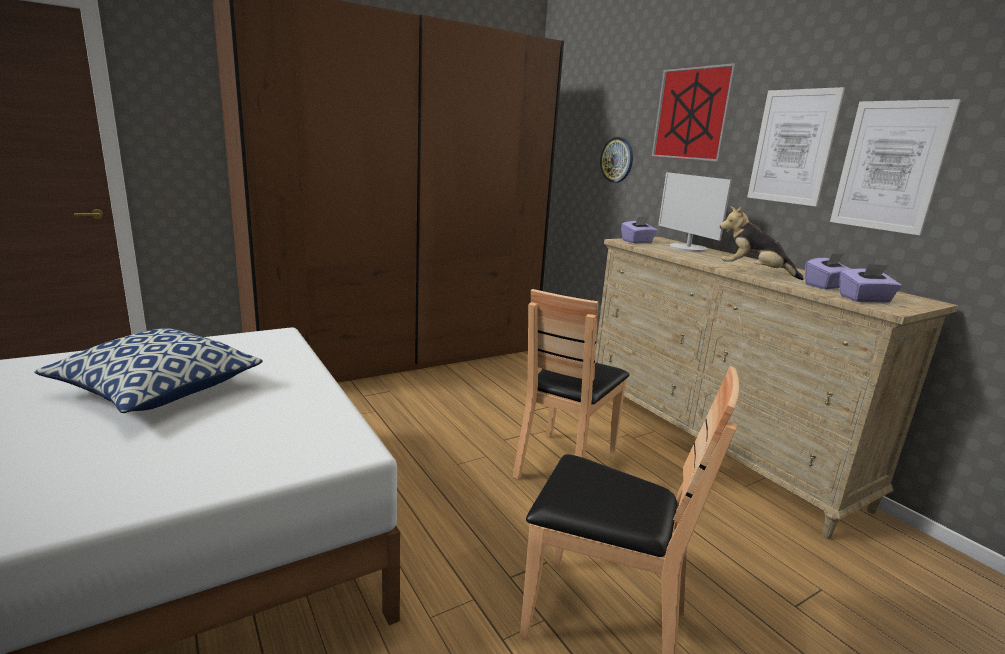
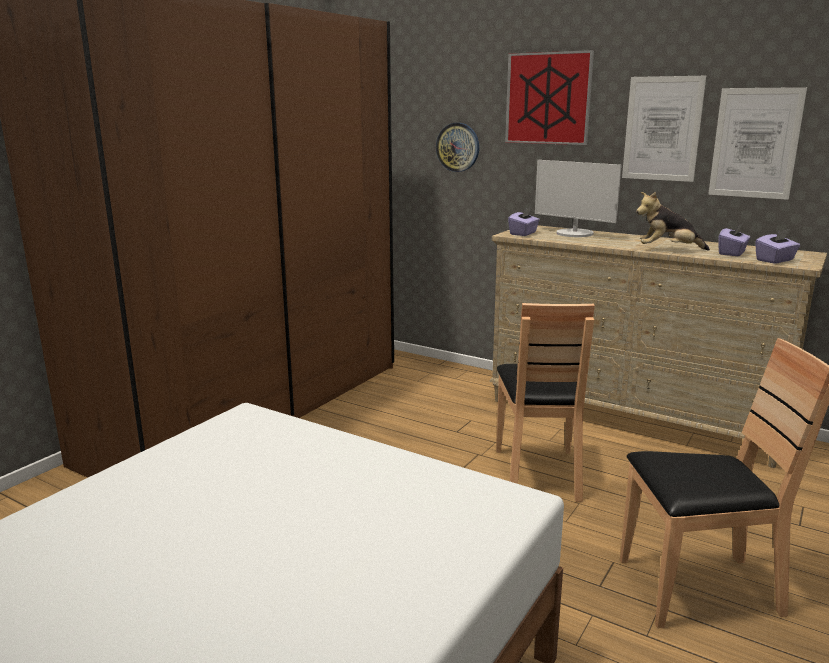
camera: 25 degrees left, 0 degrees up
(158, 390) = (235, 511): pillow -> none

